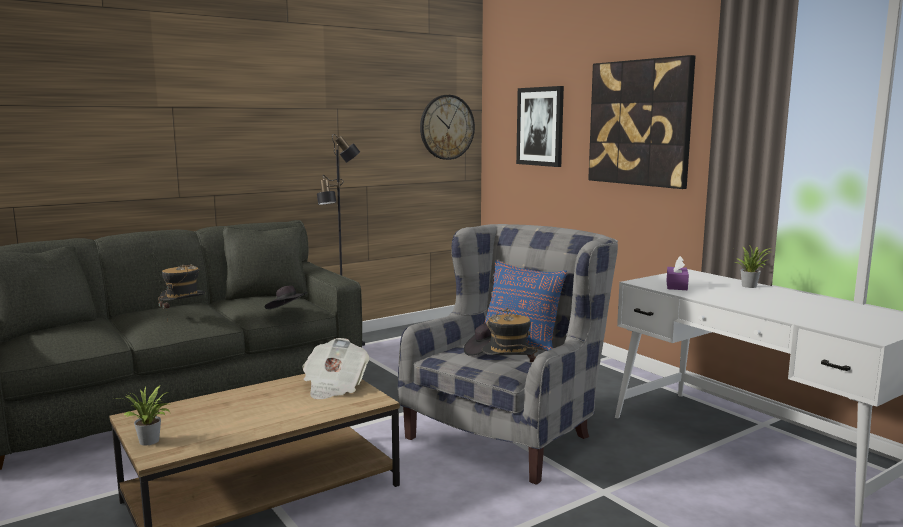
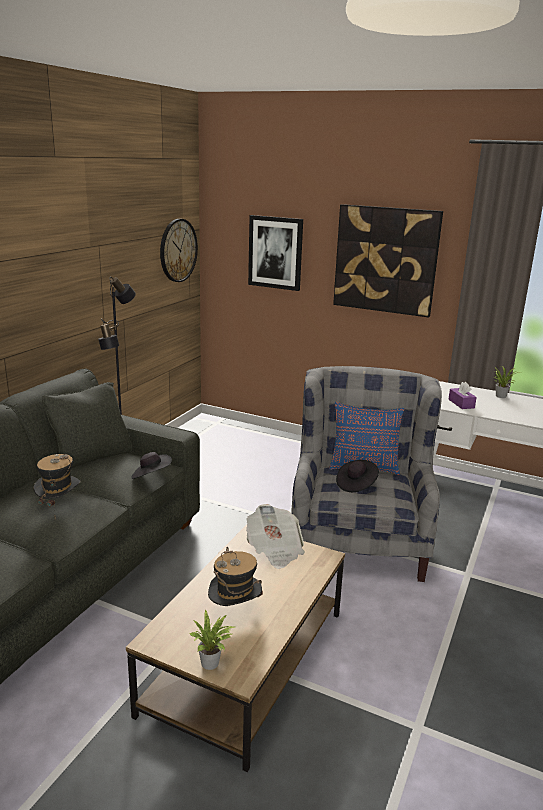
camera: 30 degrees left, 10 degrees up
(508, 375) = (399, 506): hat -> hat (235, 612)

